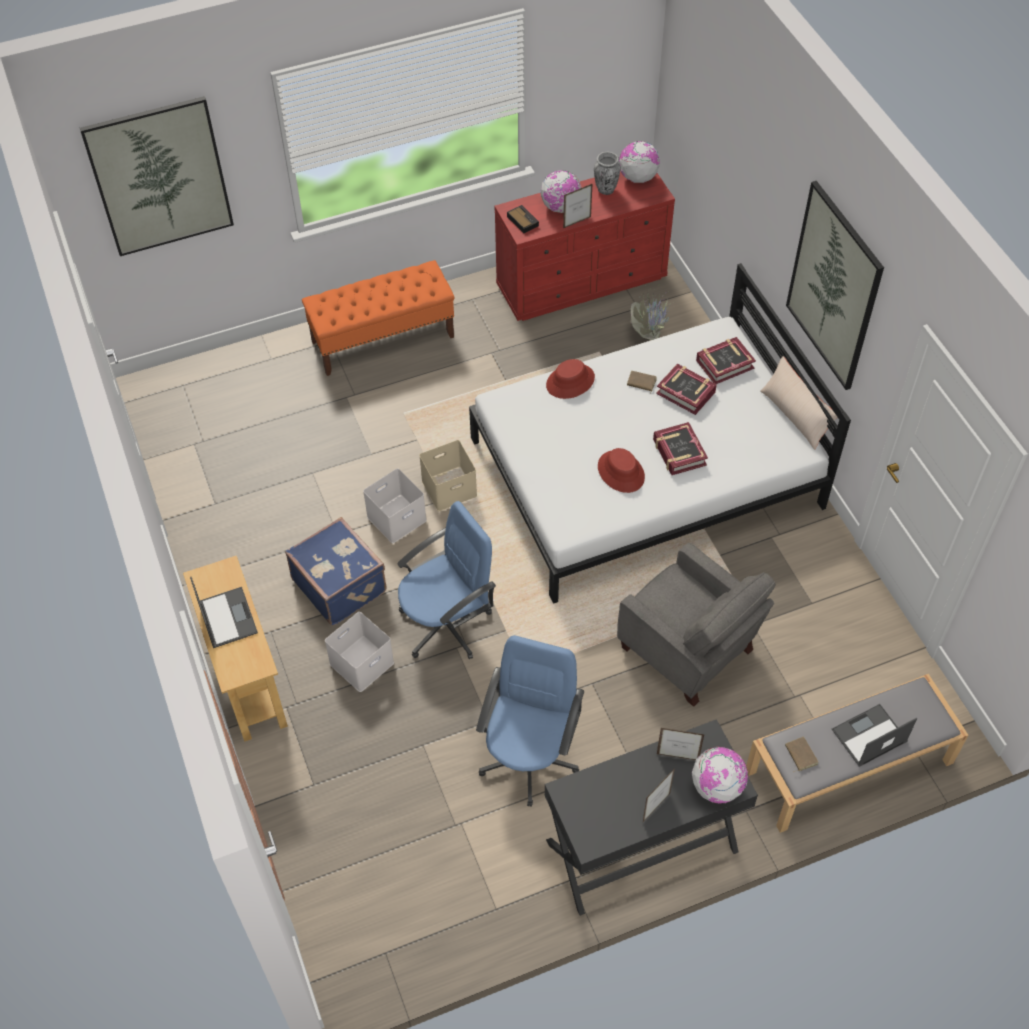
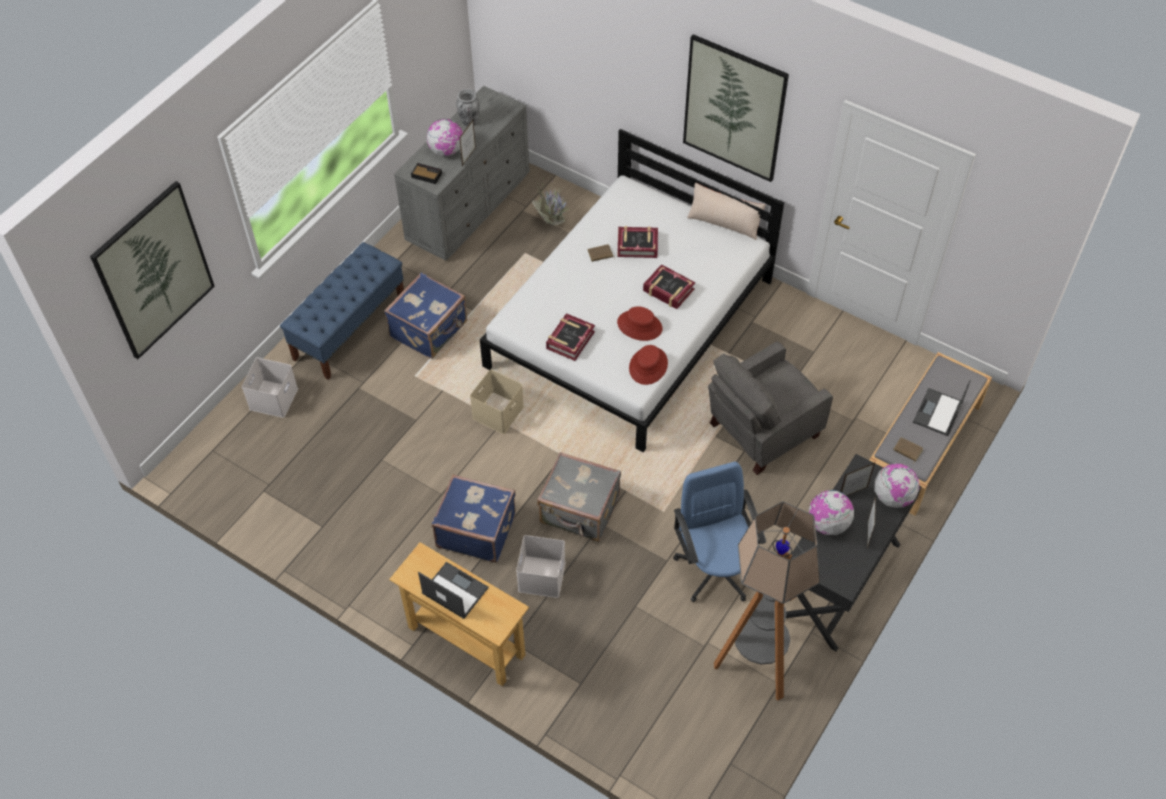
camera: 35 degrees left, 0 degrees up
(383, 339) = (350, 328): orange bench -> blue bench
(397, 517) = (476, 456): white storage box -> white storage box (273, 398)
(446, 624) = (579, 511): blue office chair -> grey suitcase
(452, 378) = (430, 330): none -> blue suitcase
(489, 876) = (756, 665): none -> floor lamp
(570, 382) = (549, 280): red hat -> red hat (648, 366)
(582, 281) = (469, 207): red dresser -> grey dresser
(637, 177) = (485, 101): globe -> globe (827, 524)
(689, 650) = (761, 430): grey armchair -> grey armchair turned 135 degrees clockwise
(724, 364) = (647, 211): book -> book (570, 340)

